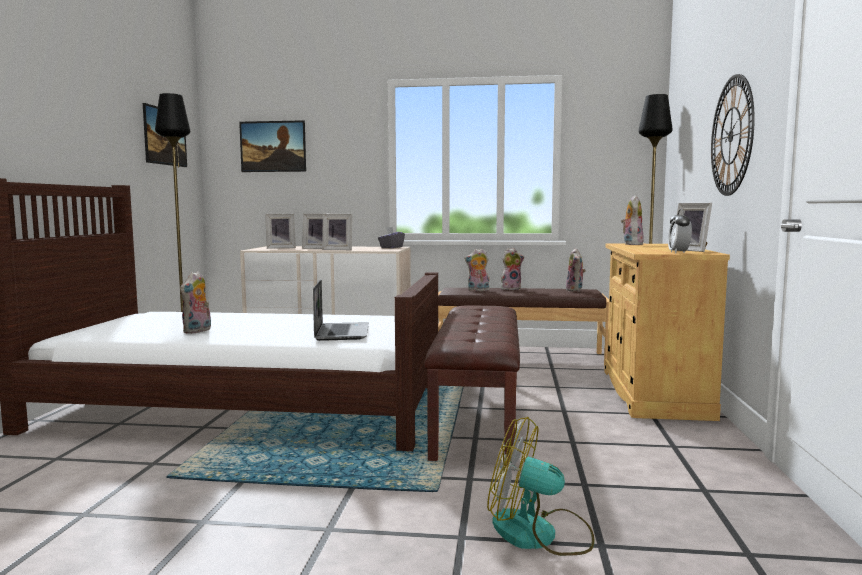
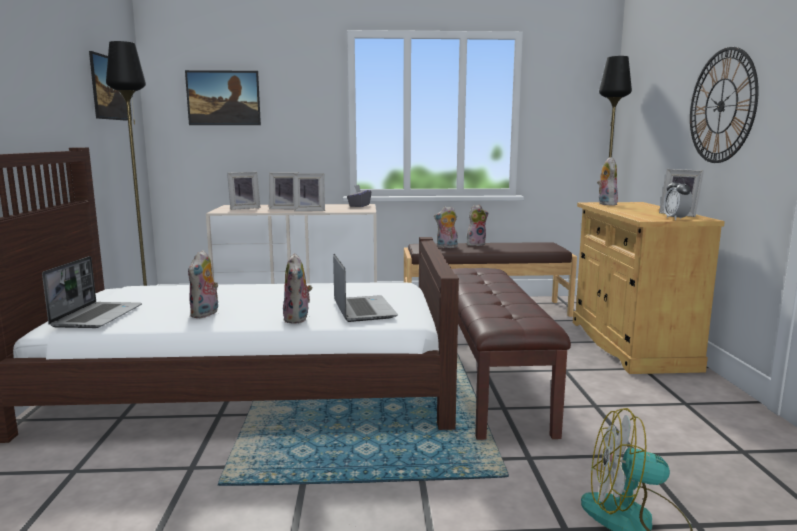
camera: 10 degrees left, 5 degrees up
(106, 329) = (97, 316): none -> laptop
(575, 290) = (537, 244): plush toy -> plush toy (298, 319)

